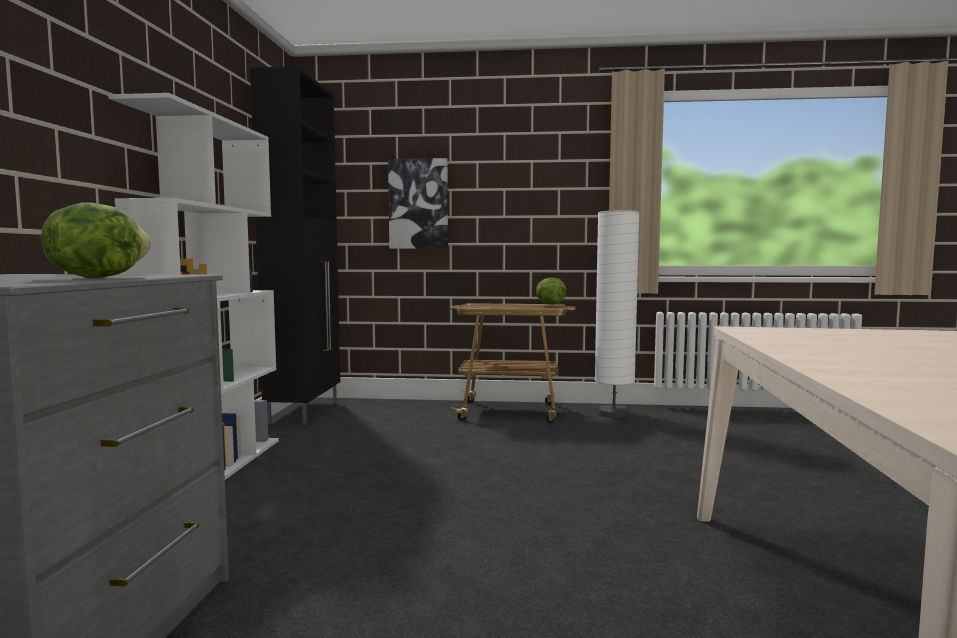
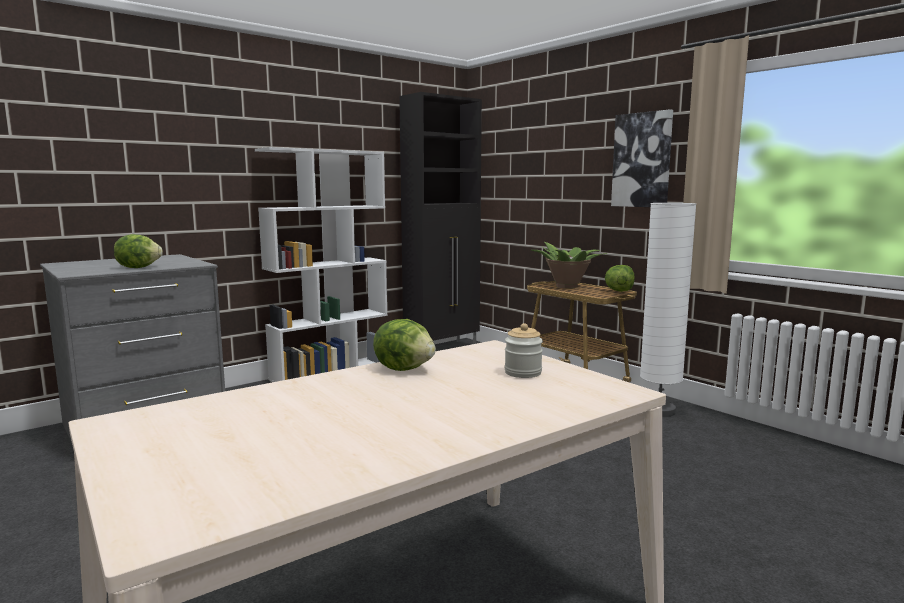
camera: 45 degrees right, 5 degrees up
(418, 204) = (539, 188): picture -> picture (642, 160)
(493, 306) = (567, 286): none -> potted plant
(801, 347) = (405, 368): none -> lettuce
(858, 335) = (523, 372): none -> jar

